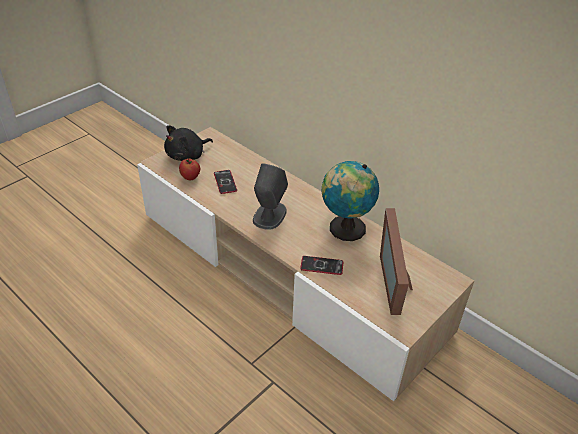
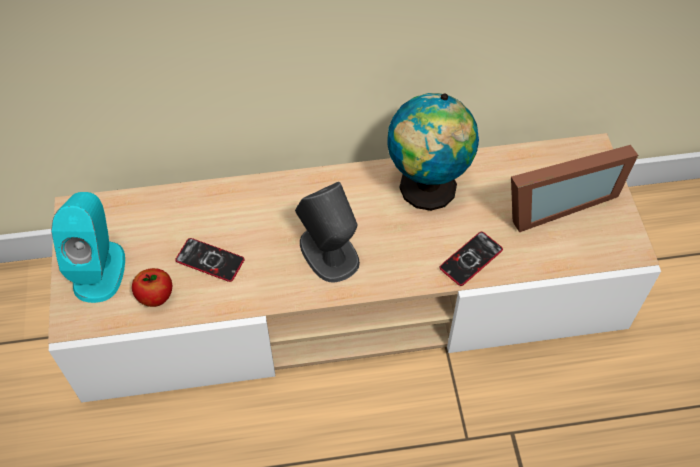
camera: 50 degrees left, 15 degrees up
(187, 156) = (99, 270): black plush toy -> turquoise speaker
(397, 280) = (554, 202): picture frame -> picture frame turned 60 degrees counterclockwise

